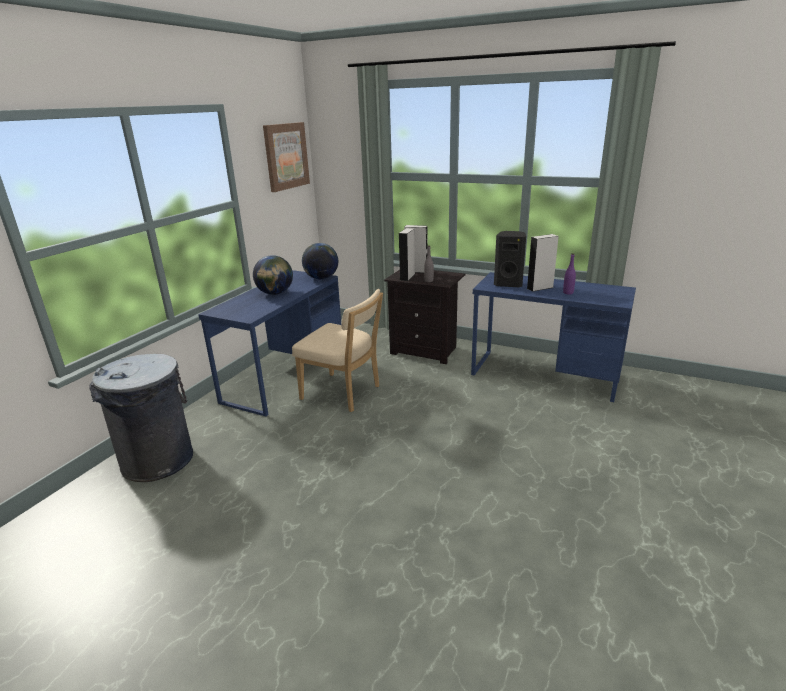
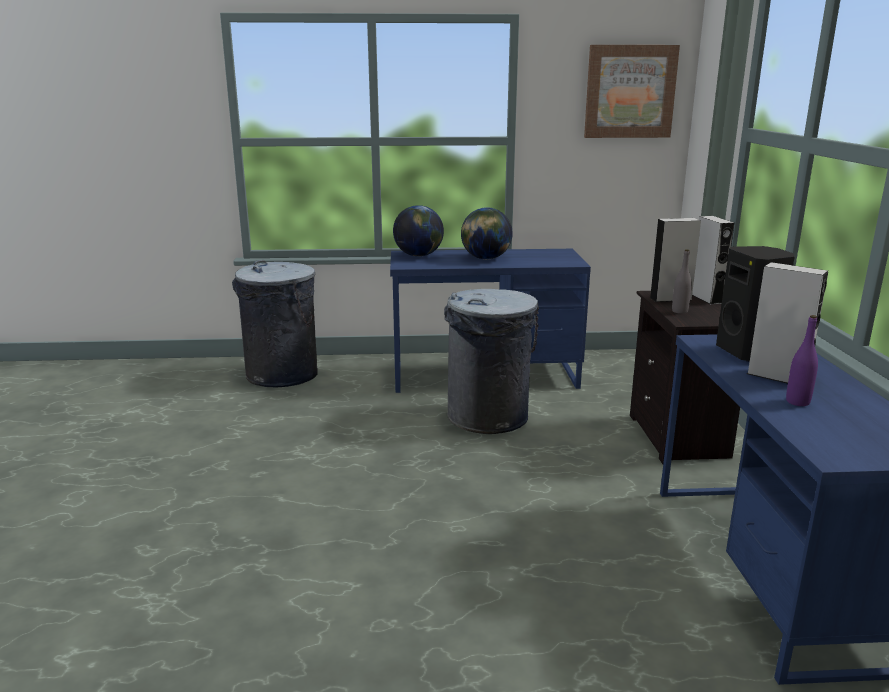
camera: 60 degrees right, 5 degrees down
(321, 278) = (566, 263): globe -> globe (418, 255)
(344, 393) = (488, 417): beige chair -> grey trash can

